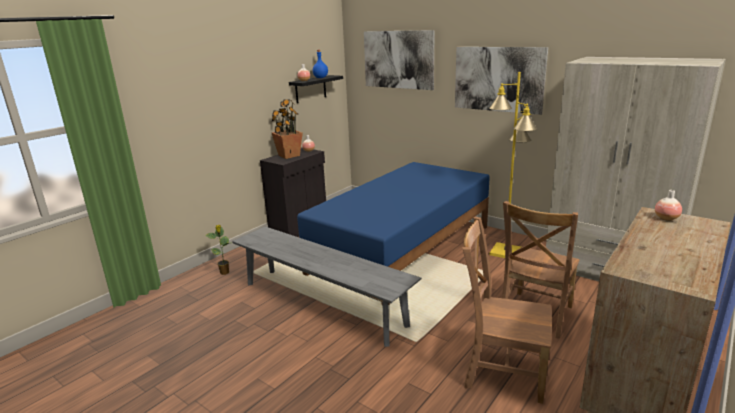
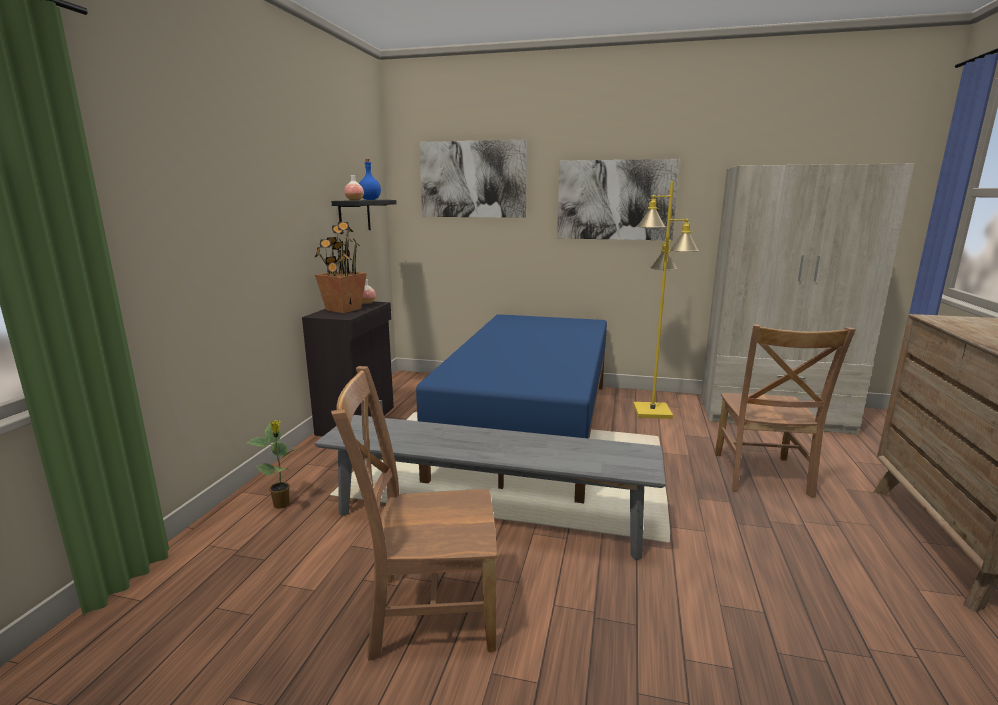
camera: 25 degrees left, 5 degrees down
(501, 371) = (805, 554): brown chair -> brown chair (427, 611)
(666, 218) = (956, 320): vase -> none

